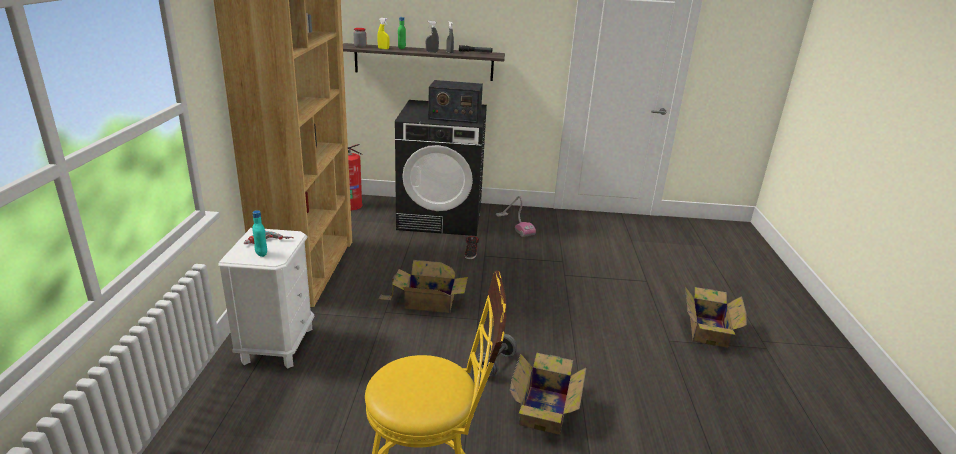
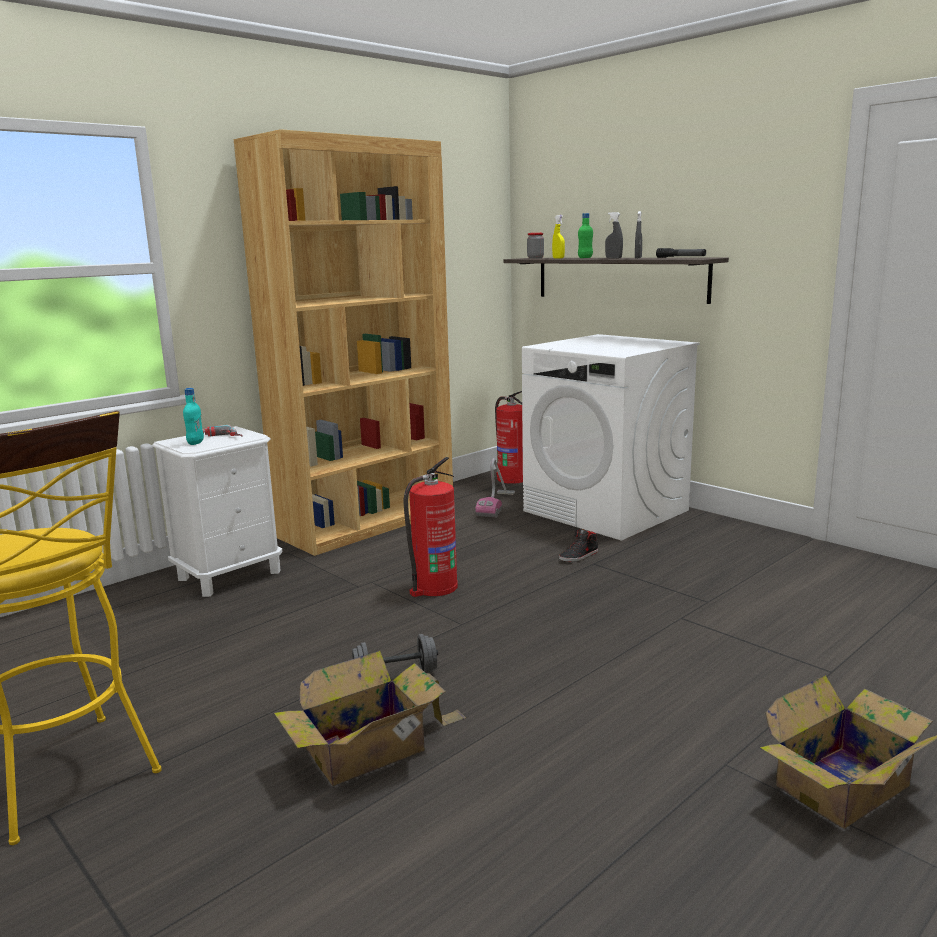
camera: 45 degrees right, 10 degrees down
(427, 301) = (434, 587): cardboard box -> fire extinguisher
(441, 217) = (606, 511): black washing machine -> white washing machine
(454, 117) = (611, 348): radio -> none
(514, 225) = (703, 542): vacuum cleaner -> vacuum cleaner (496, 504)

